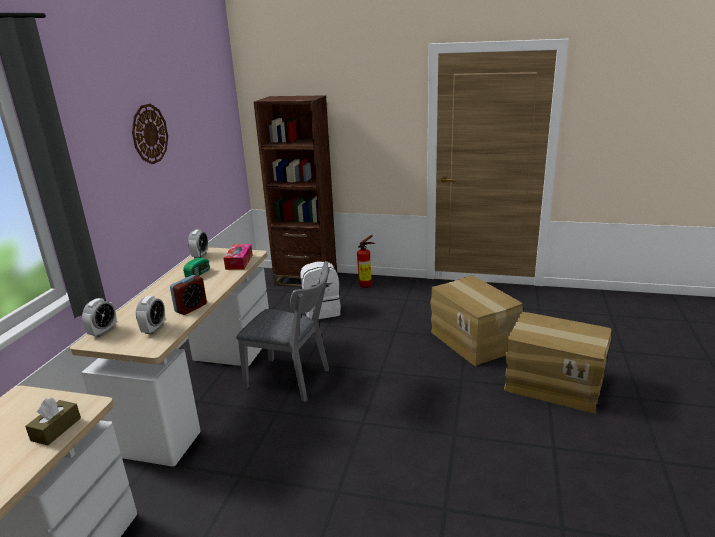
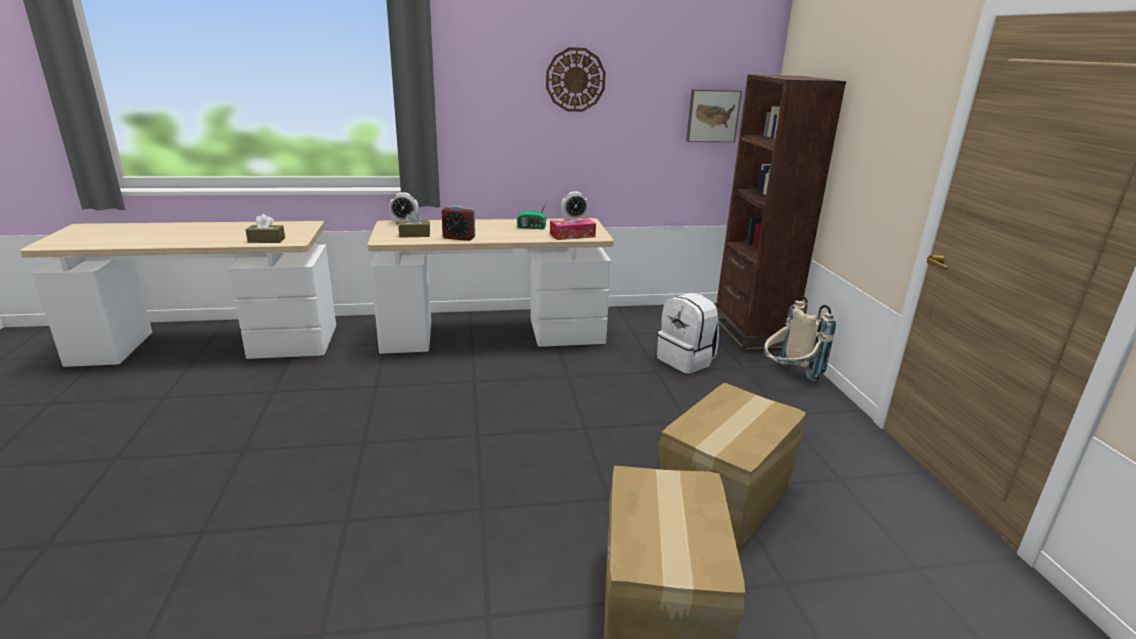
camera: 65 degrees right, 0 degrees up
(154, 329) = (414, 235): alarm clock -> brown tissue box
(219, 138) = (712, 115): none -> picture
(293, 380) = (532, 376): grey chair -> none
(367, 285) = (788, 377): fire extinguisher -> beige backpack

